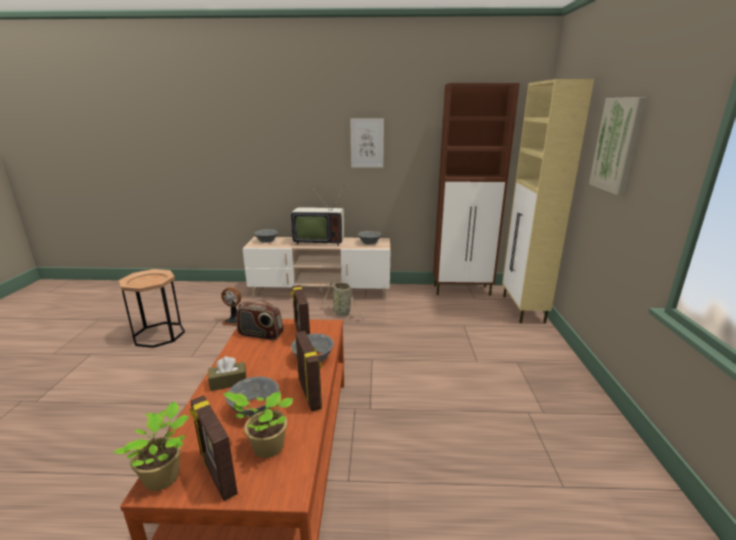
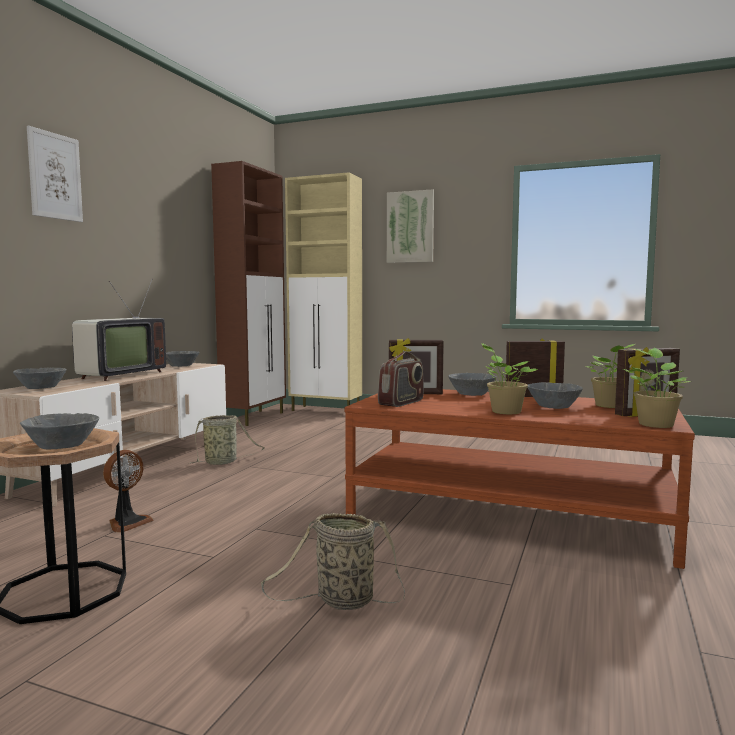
camera: 70 degrees left, 15 degrees down
(132, 408) = (341, 601): none -> basket
(151, 281) = (62, 446): none -> grey bowl
(228, 382) = (504, 411): brown tissue box -> potted plant
(367, 143) = (144, 223): picture -> picture (55, 176)

